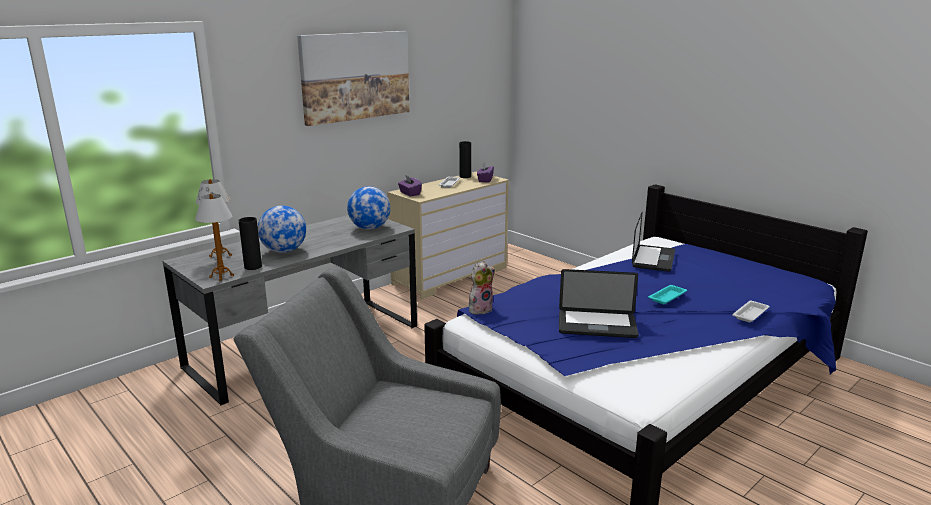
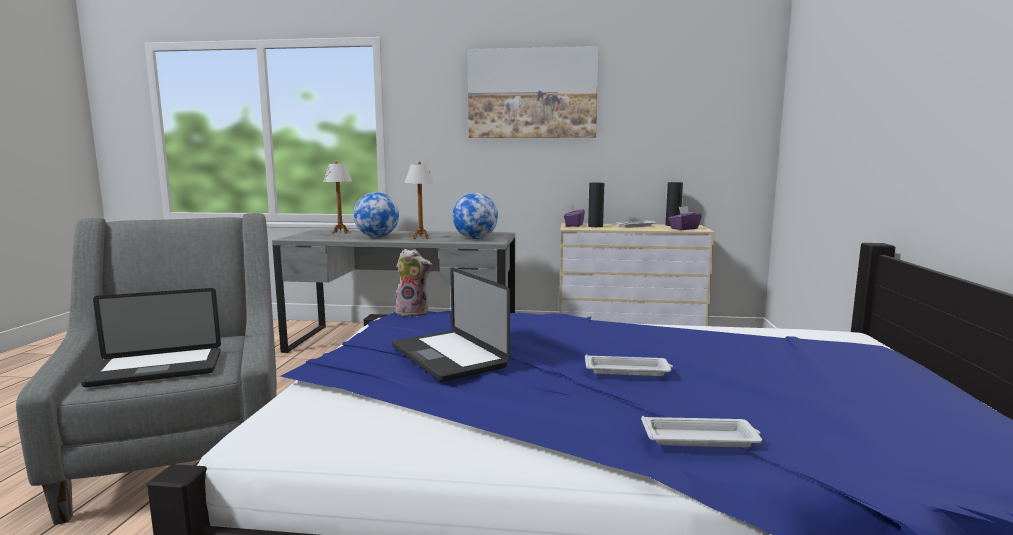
camera: 50 degrees right, 10 degrees down
(221, 276) = (300, 238): table lamp -> table lamp (421, 238)
(253, 266) = (331, 238): black vase -> black vase (595, 226)
(653, 259) = (751, 339): laptop -> laptop (157, 369)
(668, 297) = (628, 370): turquoise tray -> white tray

